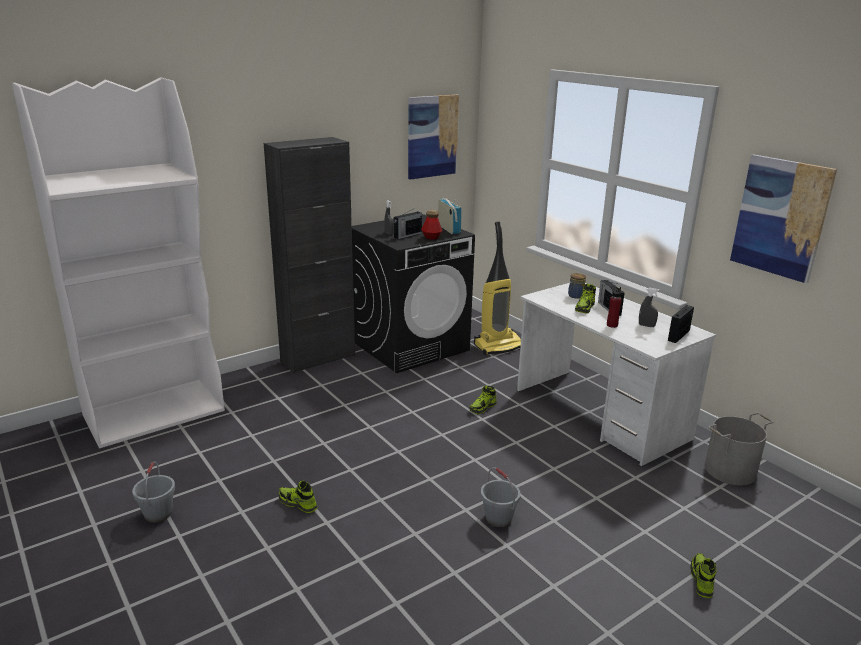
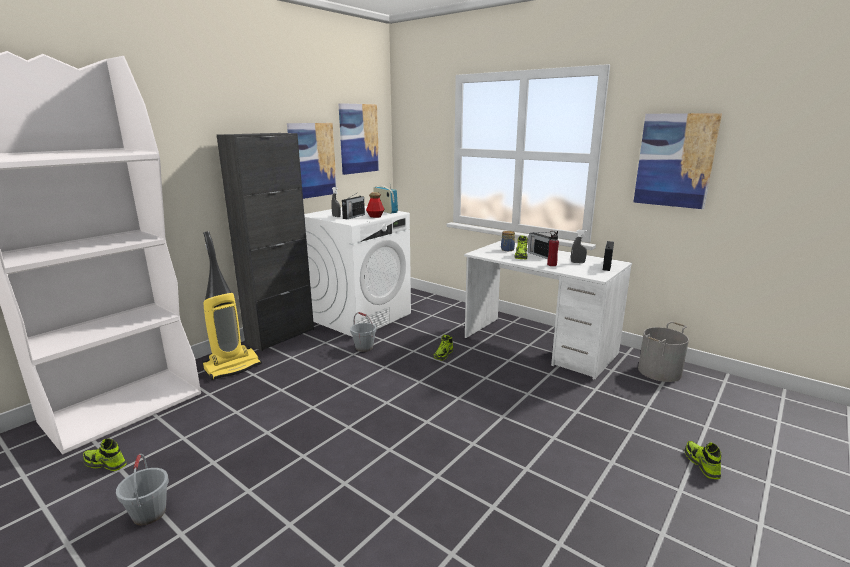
camera: 15 degrees left, 5 degrees down
(297, 503) = (307, 470): shoe -> shoe (105, 464)
(371, 164) = (312, 160): none -> picture
(411, 346) = (360, 316): black washing machine -> white washing machine
(498, 346) = (432, 307): vacuum cleaner -> vacuum cleaner (232, 367)
(499, 518) = (506, 445): grey bucket -> grey bucket (364, 347)

